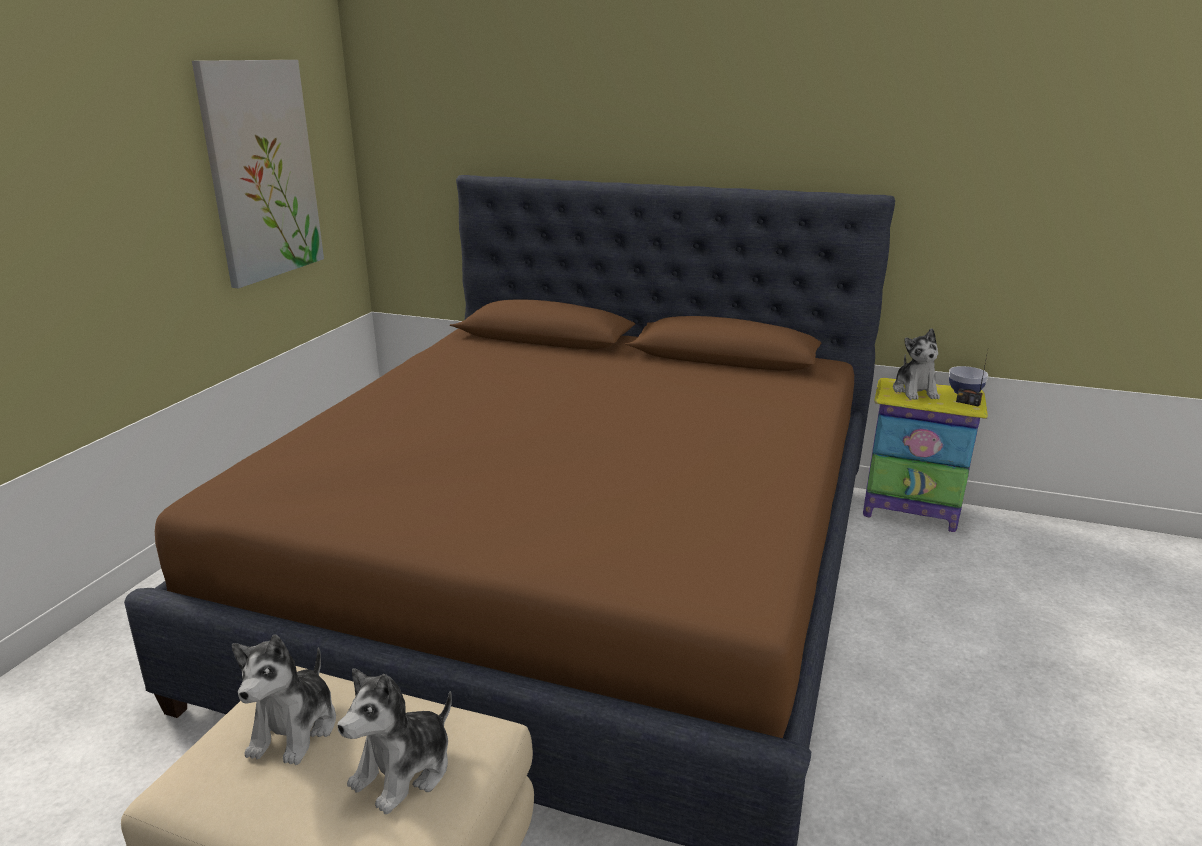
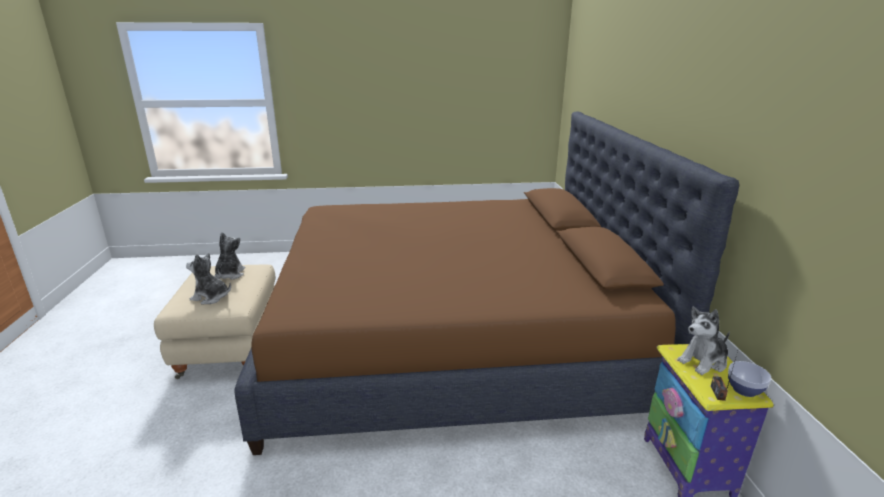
camera: 65 degrees right, 0 degrees up
(261, 171) = (485, 94): picture -> none
(295, 729) = (229, 274): plush toy -> plush toy turned 105 degrees clockwise

